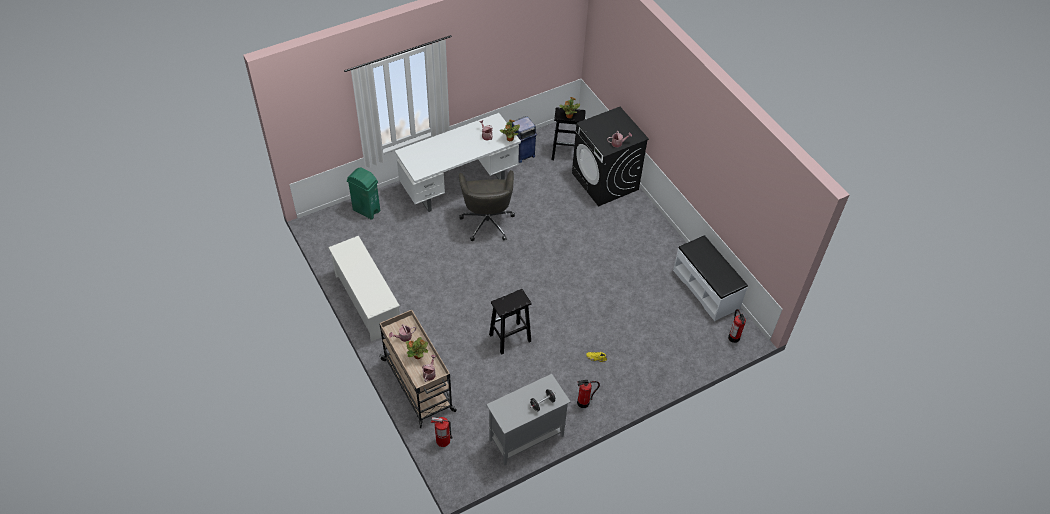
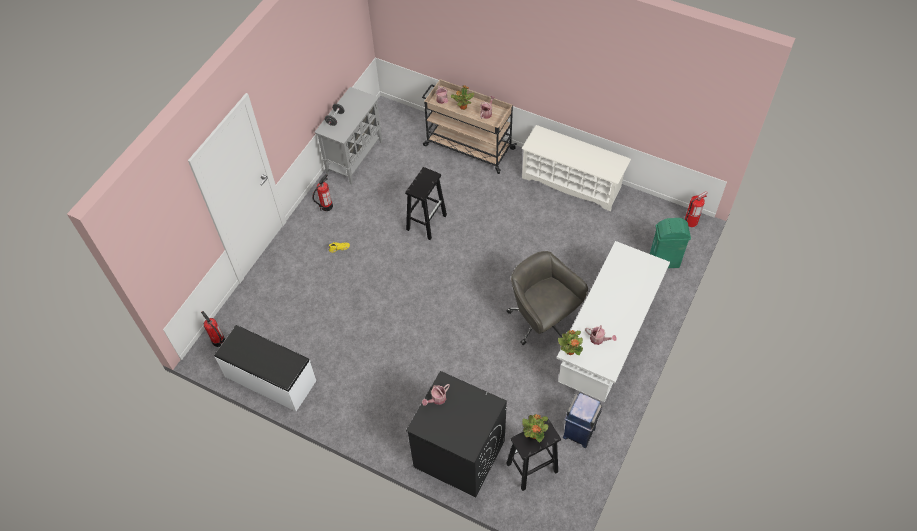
camera: 150 degrees right, 5 degrees up
(442, 441) = (416, 123): fire extinguisher -> fire extinguisher (691, 221)

